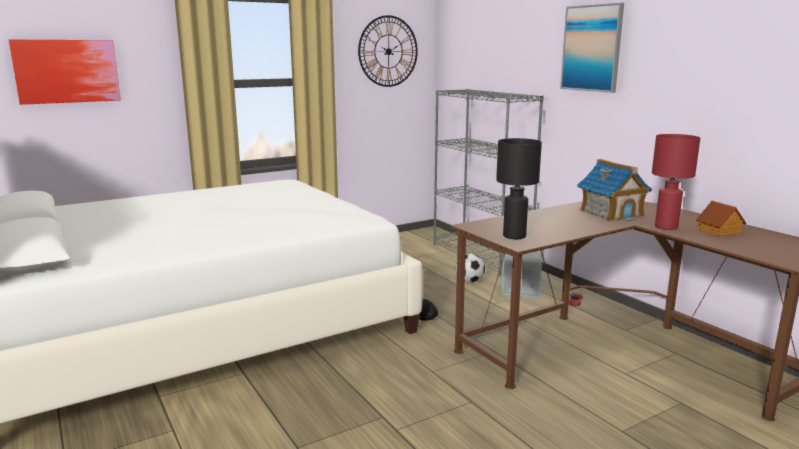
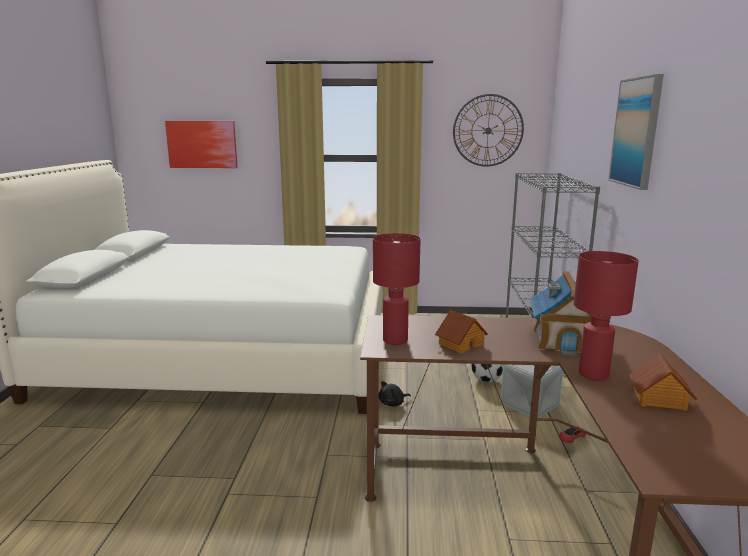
camera: 35 degrees right, 0 degrees up
(514, 236) = (395, 340): black table lamp -> red table lamp
(560, 228) = (460, 344): none -> toy house

